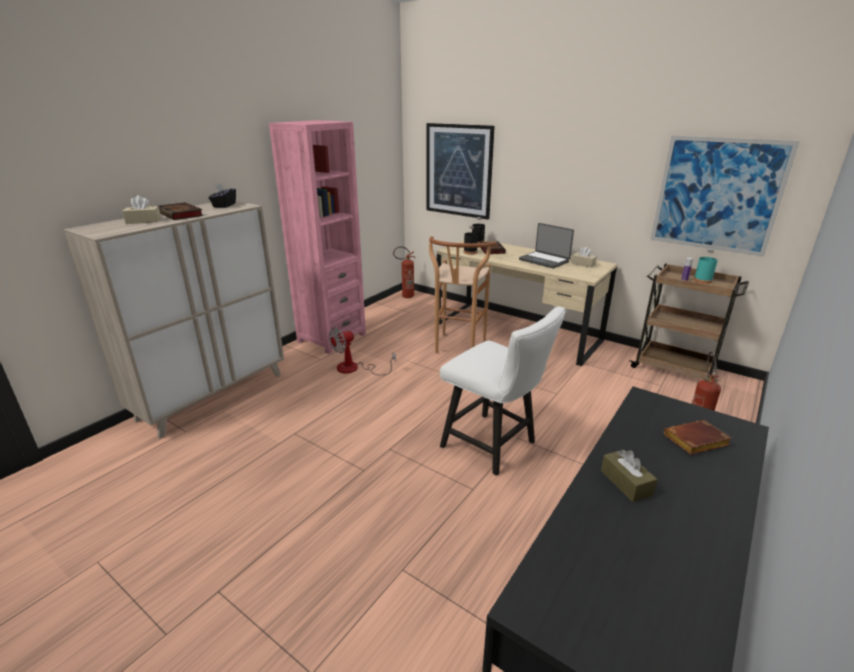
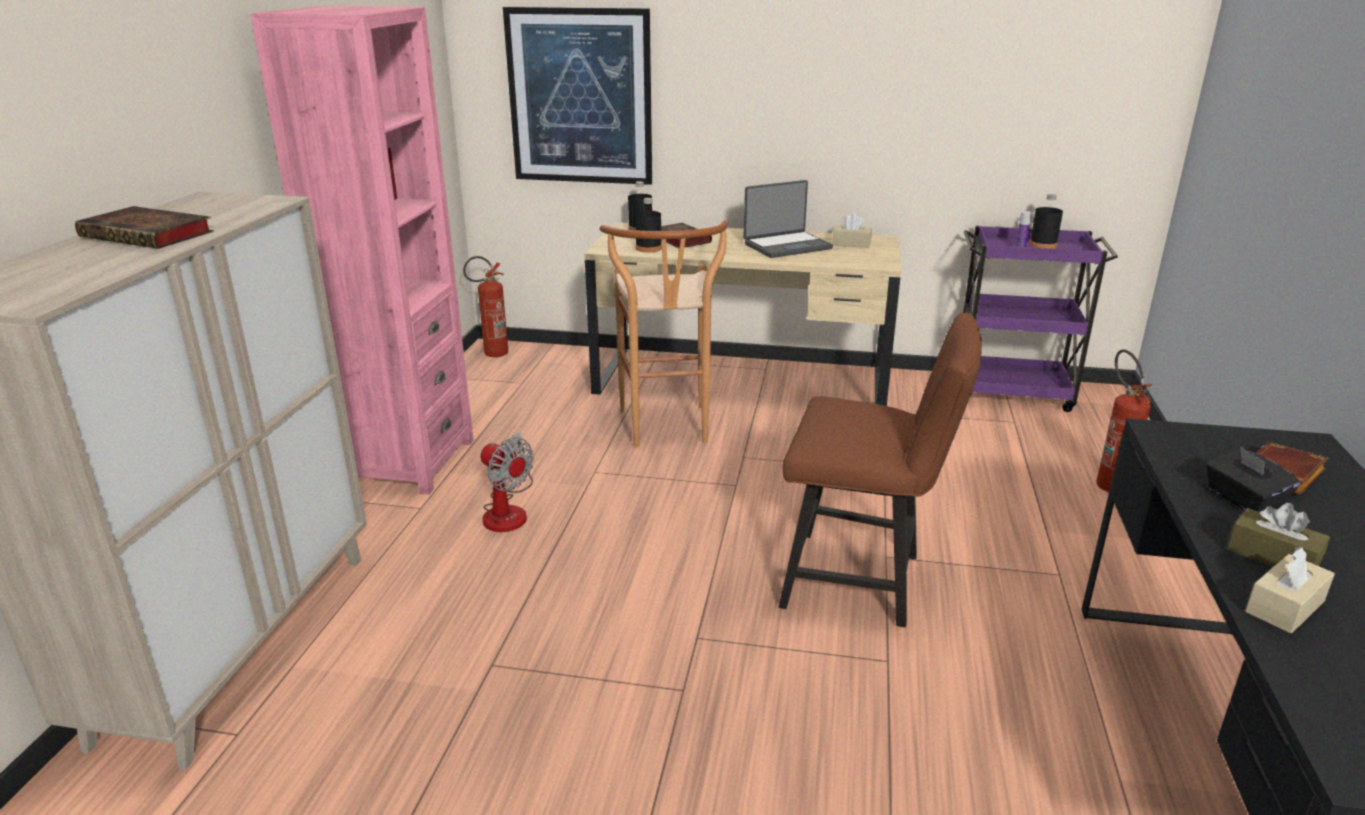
camera: 25 degrees left, 0 degrees up
(143, 221) = (81, 260): beige tissue box -> beige tissue box (1284, 606)
(224, 205) = (218, 205): black tissue box -> black tissue box (1243, 500)
(355, 369) = (508, 510): fan -> fan turned 75 degrees counterclockwise
(494, 446) = (863, 581): white chair -> brown chair
(544, 260) = (786, 246): laptop -> laptop turned 45 degrees counterclockwise
(674, 369) = (1012, 393): brown cart -> purple cart
(702, 280) = (1043, 245): turquoise bottle -> black bottle
(717, 195) = (1045, 108): picture -> none

